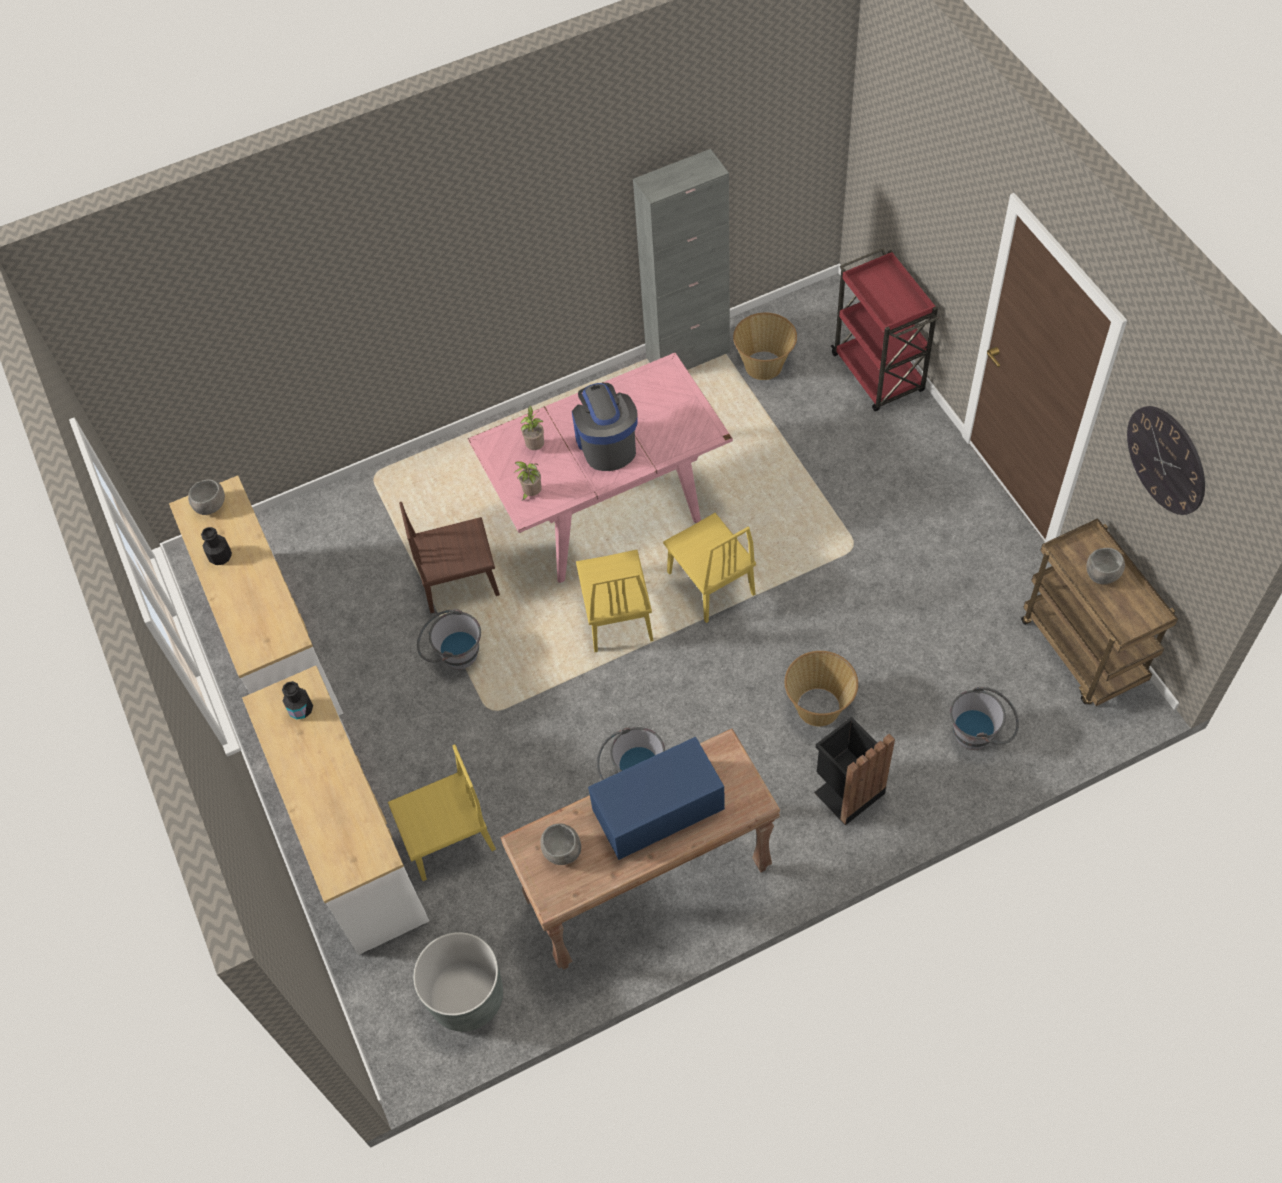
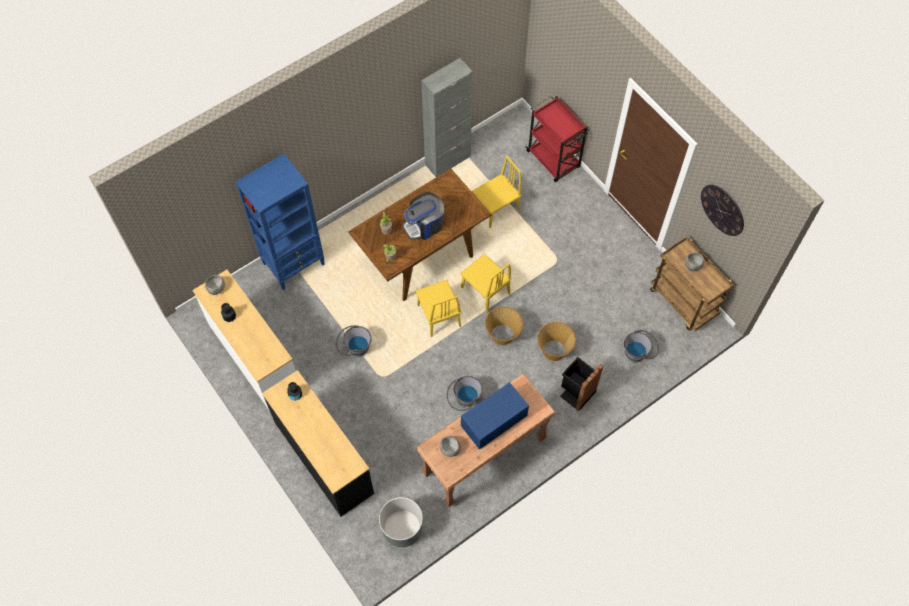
camera: 15 degrees left, 5 degrees up
(352, 841) = (323, 458): white dresser -> black dresser
(382, 496) = (294, 263): none -> blue bookcase
(448, 838) = (374, 448): yellow chair -> yellow chair (496, 208)
(459, 580) = (348, 307): brown chair -> none
(606, 443) = (424, 225): coffee machine -> coffee machine turned 90 degrees counterclockwise
(608, 510) = (421, 256): pink dining table -> brown dining table
(764, 365) = (491, 162): basket -> basket (503, 335)

